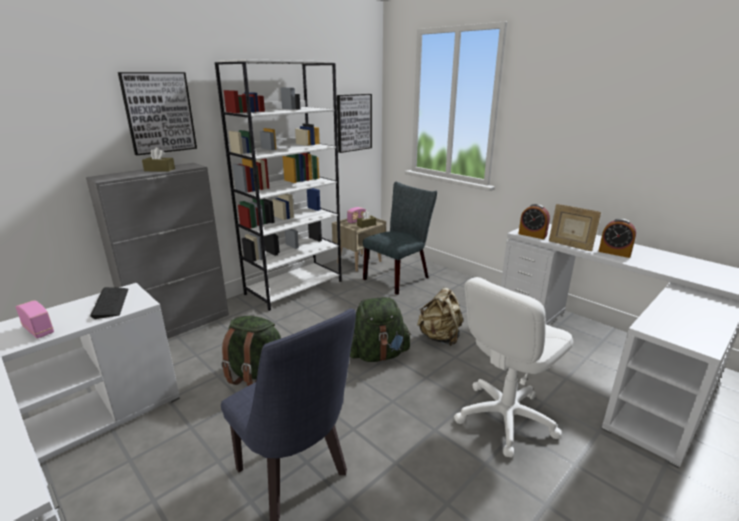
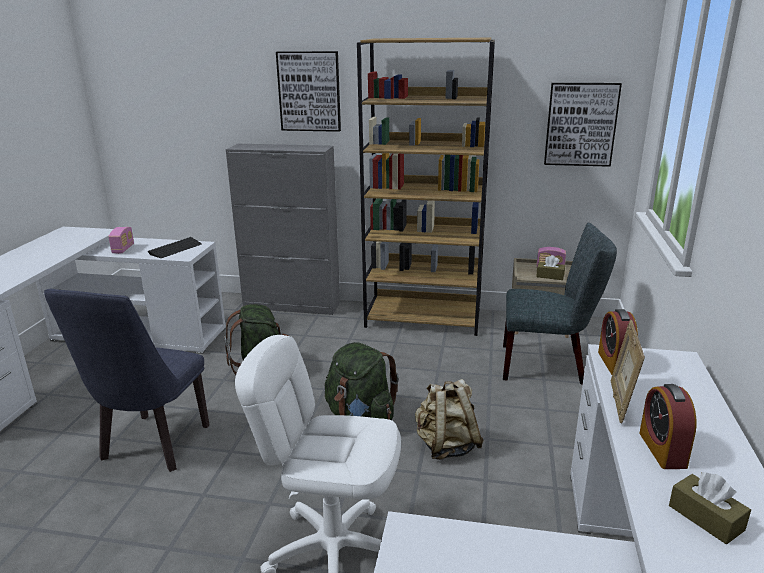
camera: 55 degrees right, 0 degrees up
(159, 170) = (289, 147): brown tissue box -> brown tissue box (705, 518)
(294, 287) = (424, 318): white bookcase -> brown bookcase

